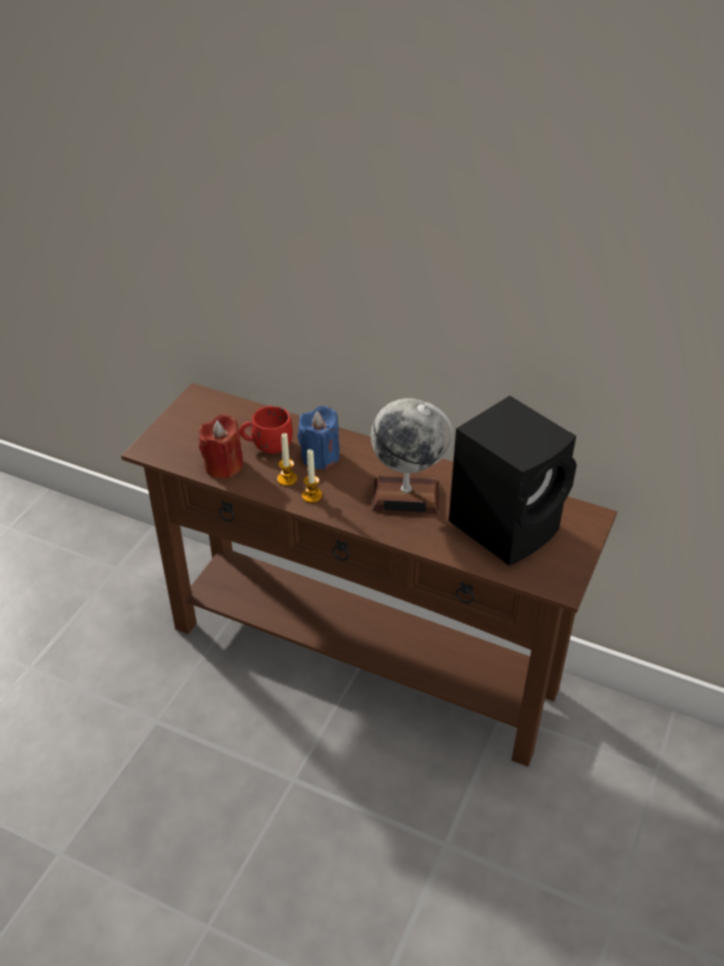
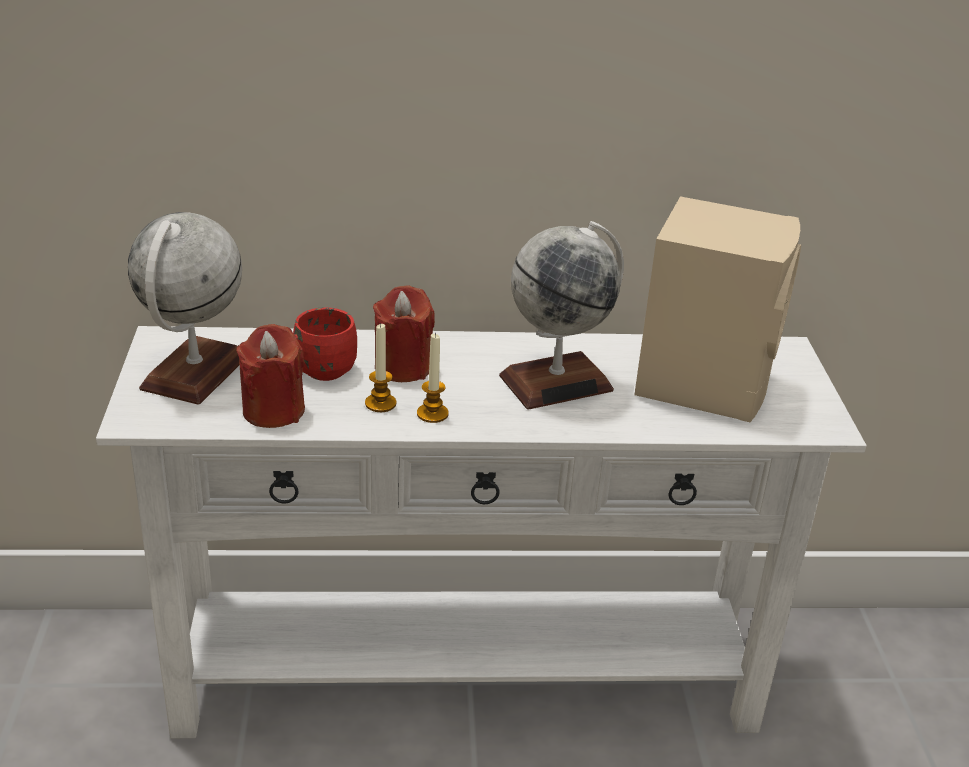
camera: 30 degrees left, 10 degrees down
(199, 426) = (195, 372): none -> globe
(320, 456) = (403, 367): blue candle -> red candle
(362, 657) = (466, 678): brown console table -> white console table
(507, 525) = (705, 381): black speaker -> beige speaker

